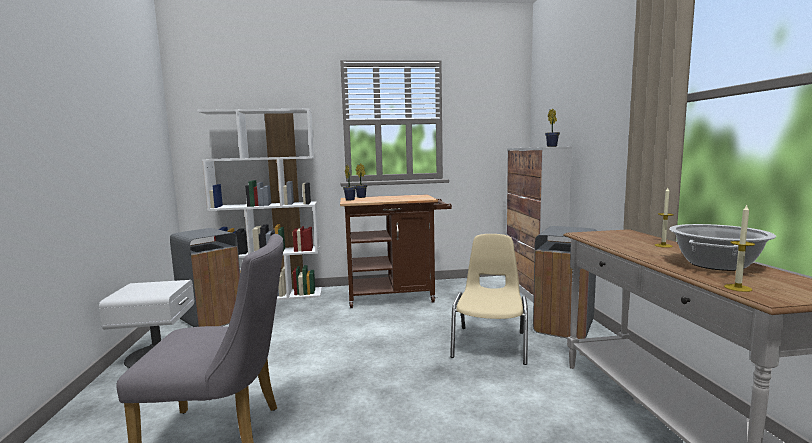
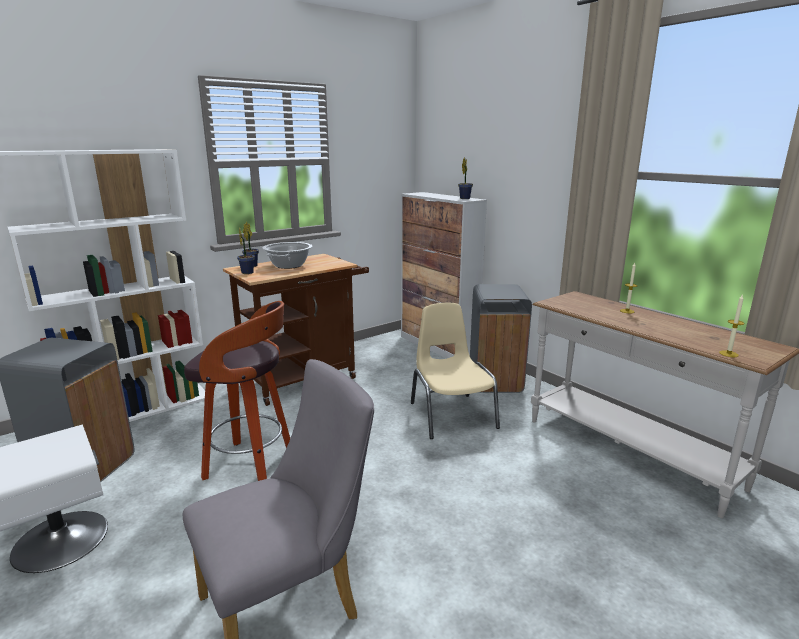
camera: 30 degrees left, 10 degrees up
(300, 342) = (252, 465): none -> stool
(716, 264) = (685, 329): cooking pot -> cooking pot (288, 265)

